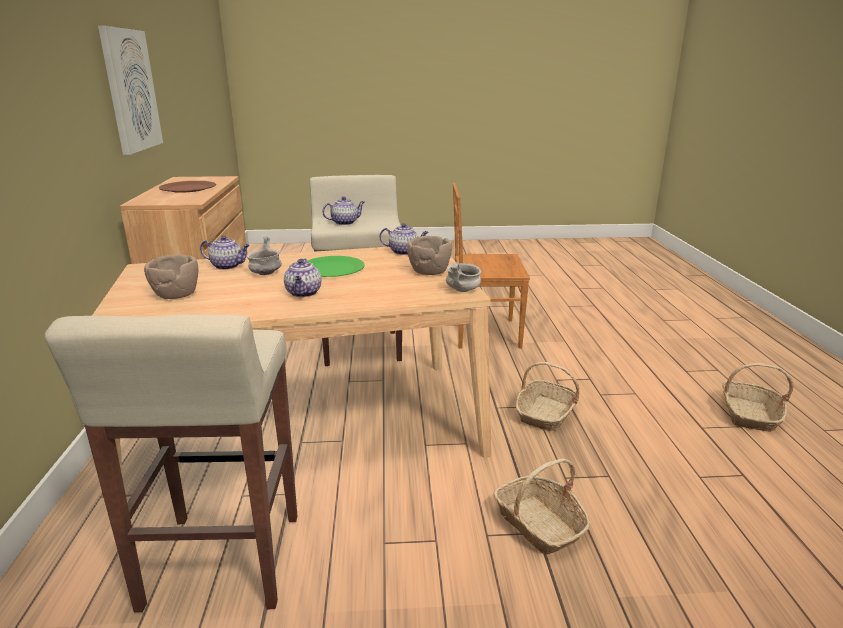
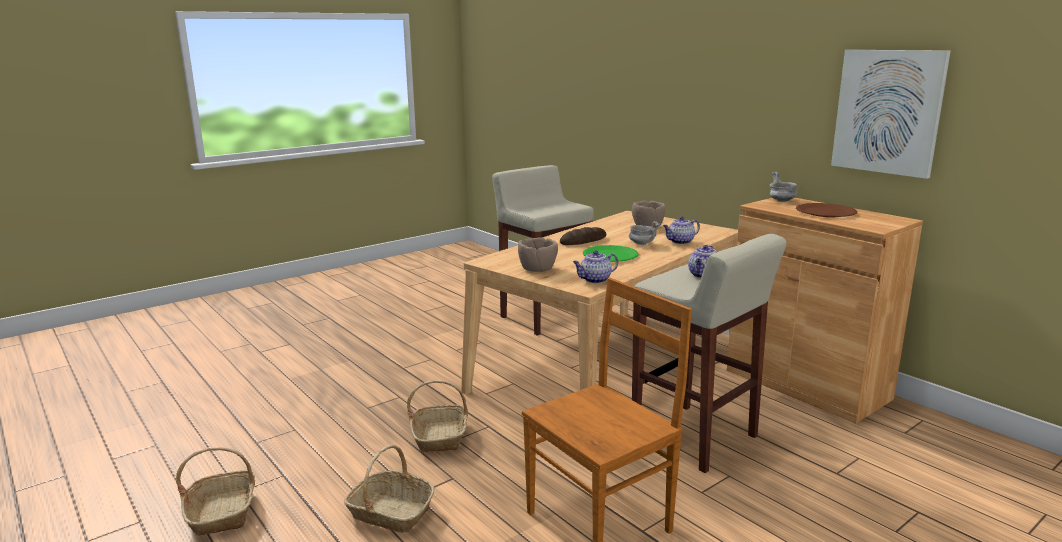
camera: 145 degrees right, 5 degrees down
(304, 293) = (583, 240): teapot -> bread
(463, 290) = (489, 262): grey bowl -> grey bowl (781, 200)
(539, 524) = (404, 371): basket -> basket (390, 512)

